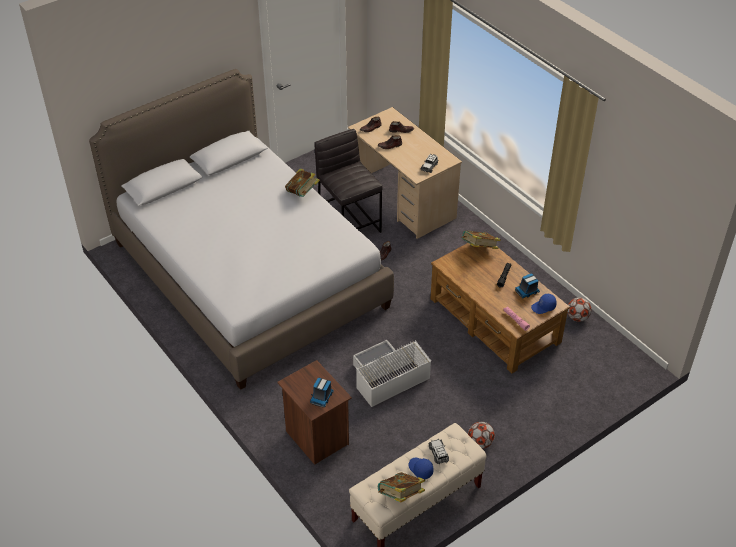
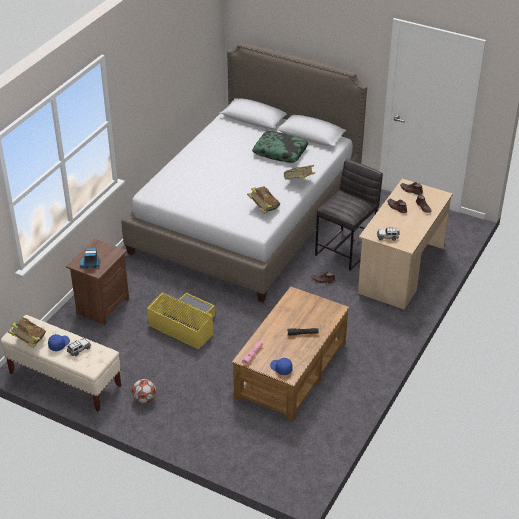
camera: 65 degrees right, 5 degrees down
(241, 188) = (280, 152): none -> pillow
(387, 378) = (184, 325): white storage box -> yellow storage box
(479, 249) = (327, 309): book -> book (263, 208)
(527, 291) = (294, 353): toy truck -> none
(577, 317) = (332, 425): football -> none

